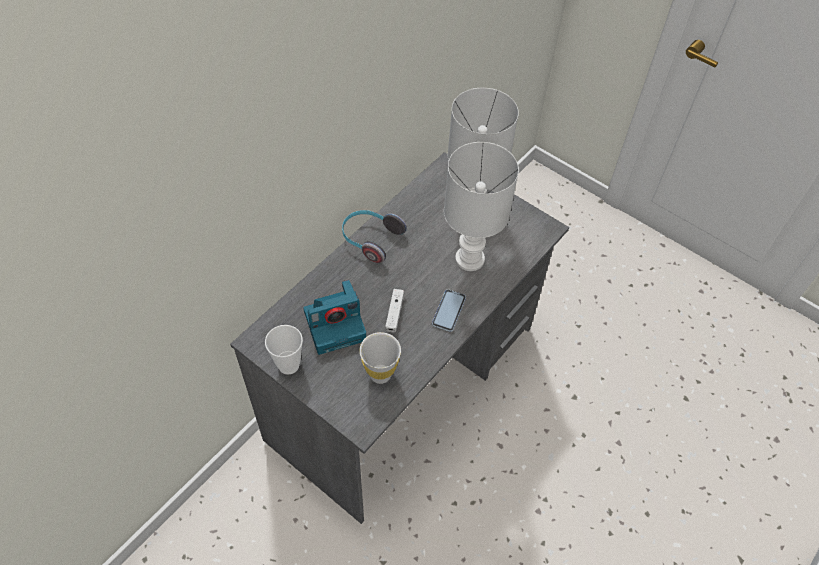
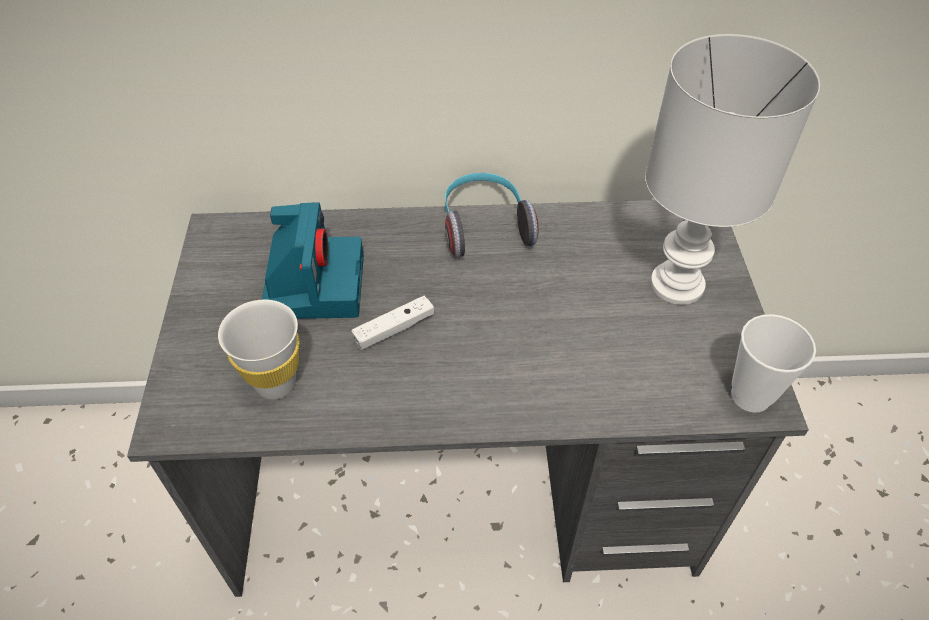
camera: 50 degrees right, 5 degrees down
(288, 365) = (205, 283): cup -> cup (750, 396)
(336, 324) = (313, 284): camera -> camera turned 120 degrees counterclockwise
(449, 311) = (464, 386): phone -> none
(468, 258) = (582, 345): white table lamp -> none

